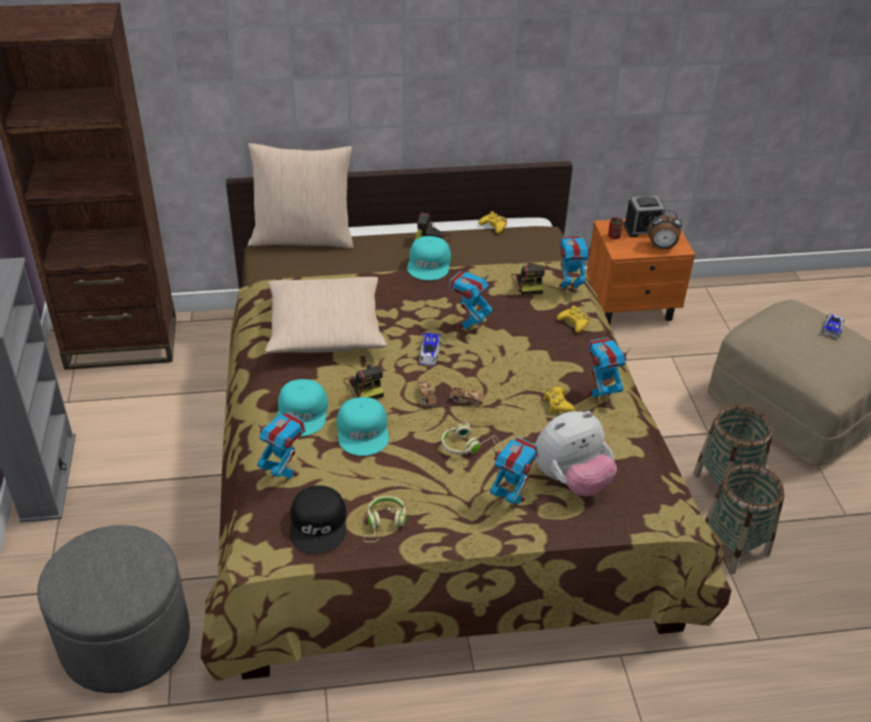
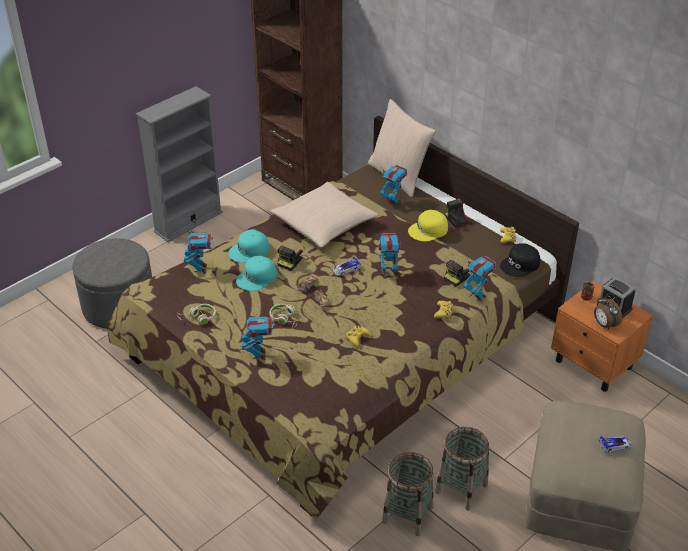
camera: 55 degrees right, 0 degrees up
(319, 524) = (178, 297): black cap -> black cap (520, 265)
(429, 264) = (428, 230): turquoise cap -> yellow cap
(571, 480) = (298, 371): plush toy -> none
(600, 396) = (385, 352): toy robot -> toy robot (393, 201)

